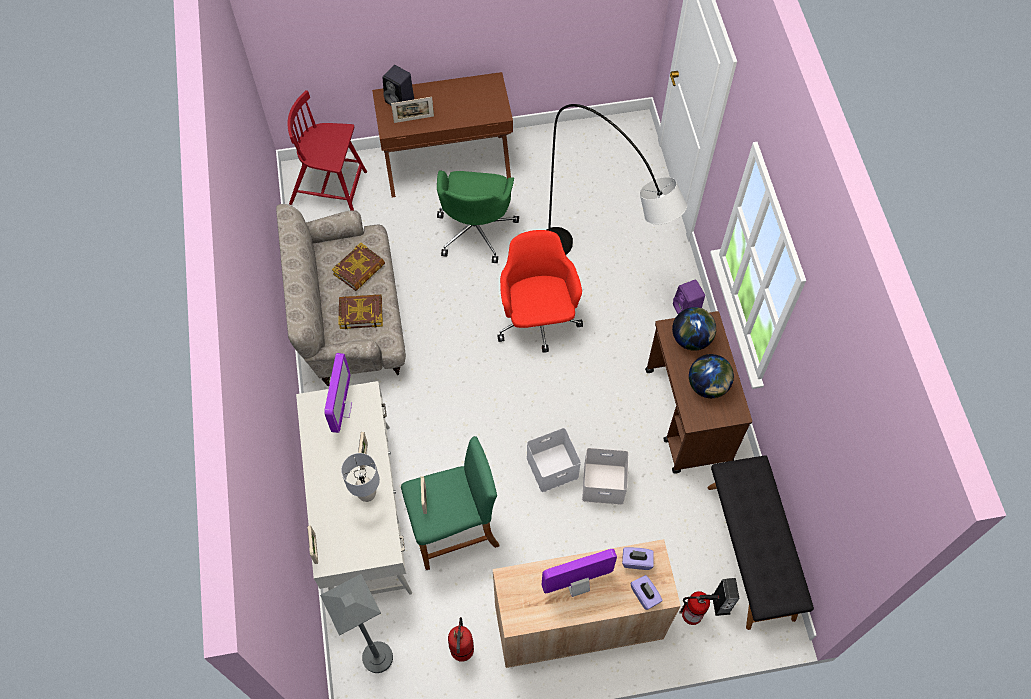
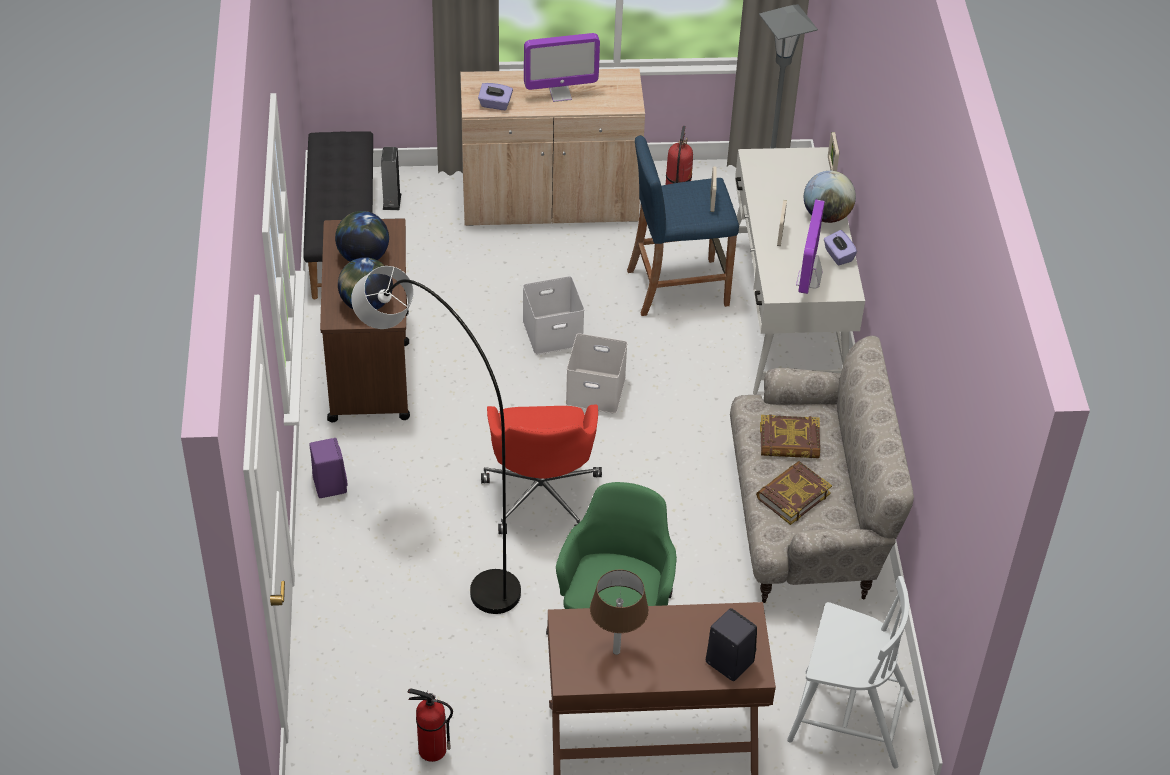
camera: 175 degrees left, 15 degrees down
(323, 486) = (826, 215): none -> globe
(330, 188) = (847, 719): red chair -> white chair
(367, 494) = (776, 204): grey table lamp -> none
(414, 119) = (707, 627): picture frame -> none
(454, 532) = (678, 287): green stool -> blue stool
(468, 99) = (616, 651): none -> brown table lamp
(602, 484) = (495, 311): white storage box -> white storage box (597, 390)
(645, 595) = (493, 81): purple tissue box -> purple tissue box (838, 255)
(693, 614) = (425, 197): fire extinguisher -> fire extinguisher (431, 750)

